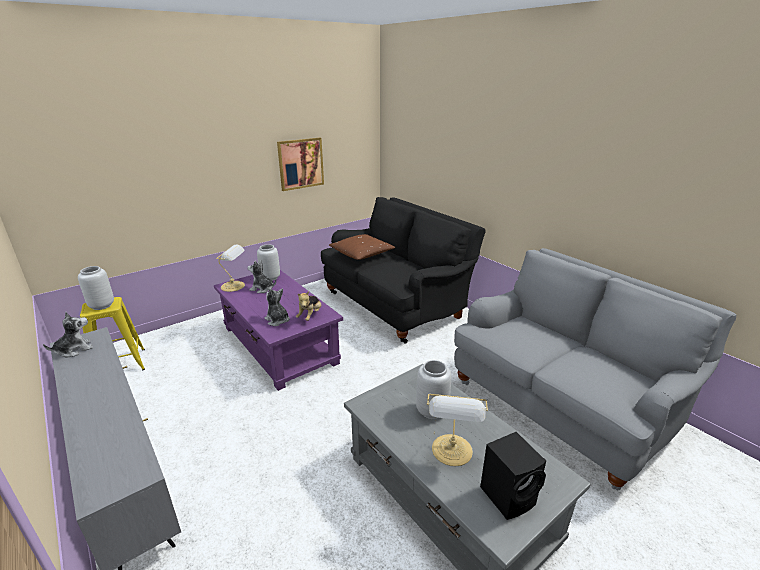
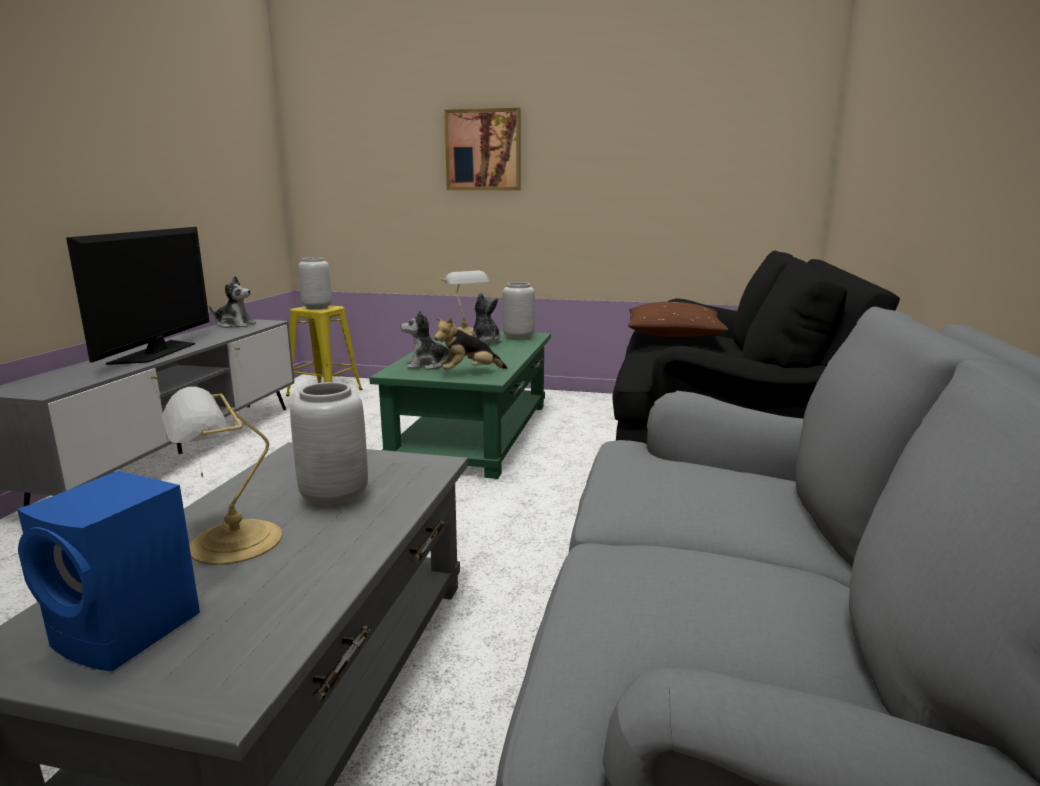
camera: 50 degrees right, 10 degrees down
(102, 402) = (157, 352): none -> television
(277, 320) = (427, 365): plush toy -> plush toy turned 105 degrees counterclockwise
(279, 345) = (473, 433): purple coffee table -> green coffee table
(300, 163) = (649, 179): picture -> picture (483, 150)
(509, 495) = (129, 632): black speaker -> blue speaker

